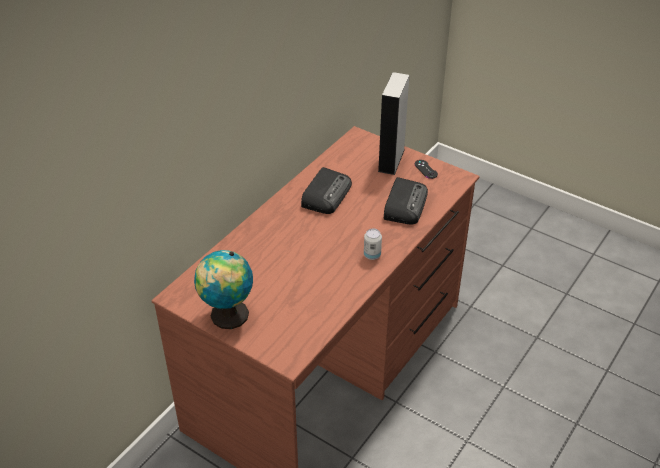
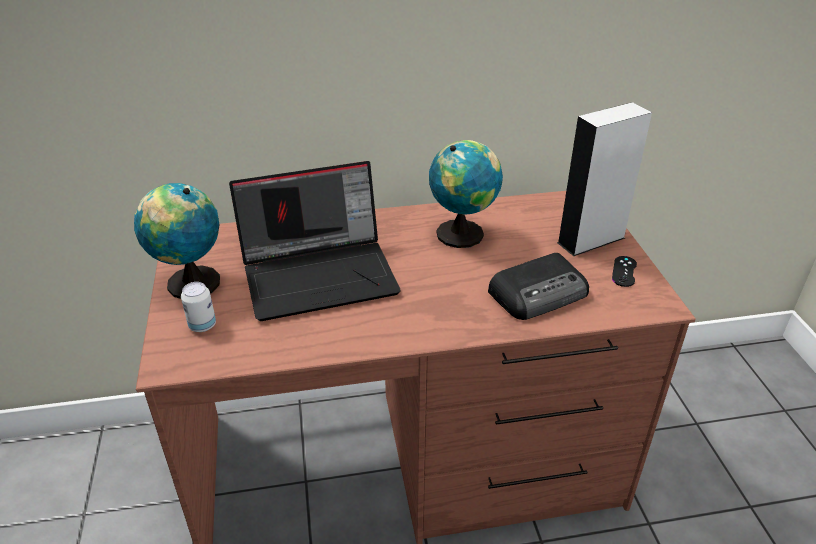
camera: 45 degrees right, 5 degrees down
(289, 264) = (321, 274): none -> laptop
(326, 194) = (463, 233): radio -> globe
(372, 255) = (418, 321): can -> can (202, 325)

